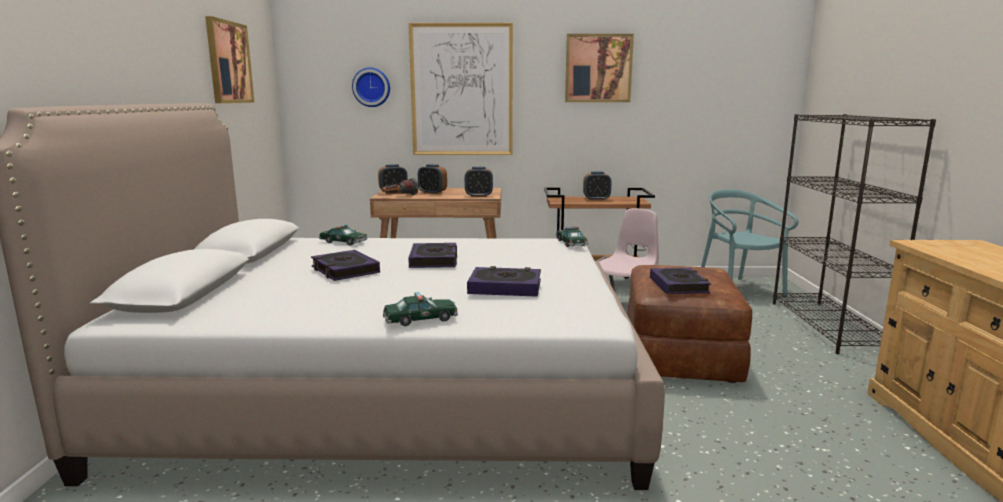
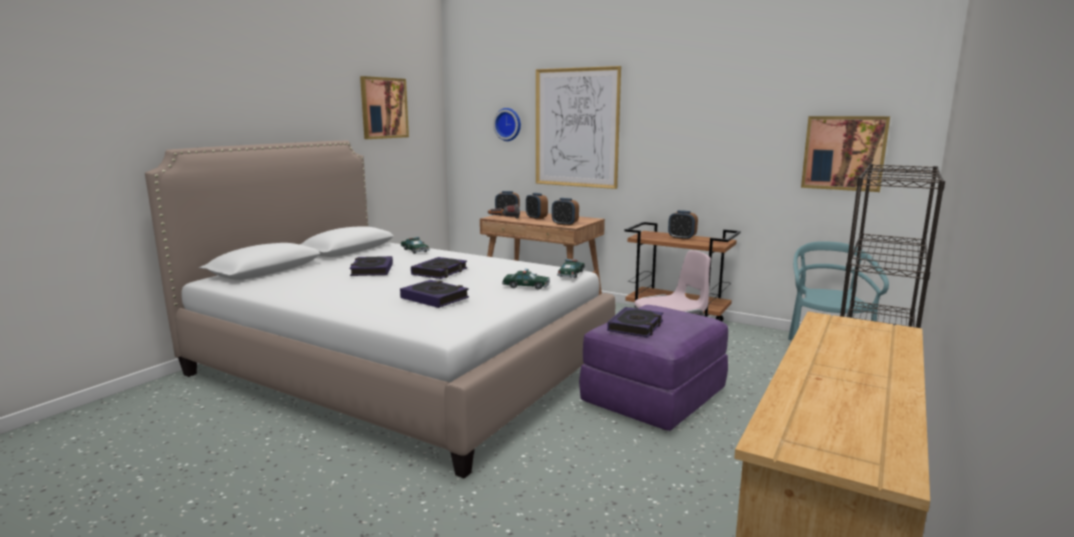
camera: 30 degrees right, 0 degrees up
(420, 319) = (343, 309): toy car -> toy car (526, 286)
(598, 68) = (699, 108): picture -> picture (844, 153)
(681, 356) = (654, 398): brown ottoman -> purple ottoman

